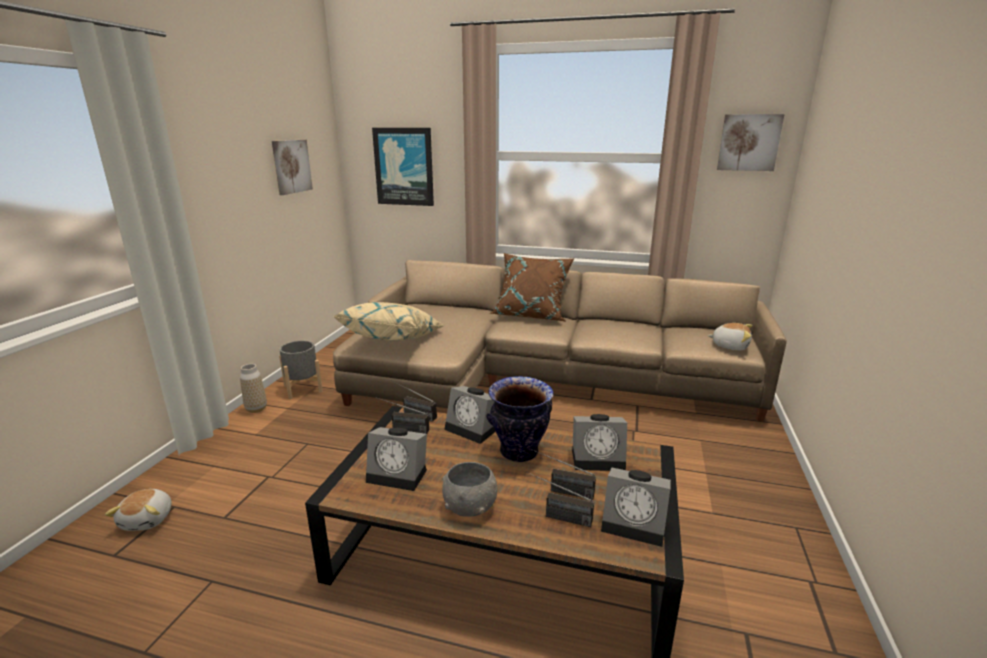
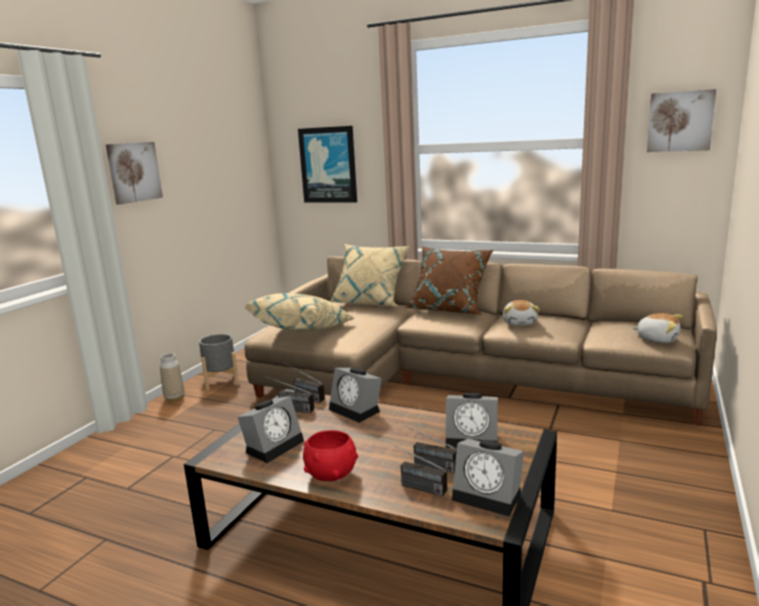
camera: 10 degrees right, 5 degrees down
(148, 519) = (63, 486): plush toy -> plush toy (520, 323)
(291, 166) = (218, 168): picture -> picture (133, 172)
(399, 474) = (274, 445): alarm clock -> alarm clock turned 75 degrees counterclockwise
(452, 307) = (370, 302): none -> beige pillow
(470, 508) = (331, 475): grey bowl -> red bowl
(519, 452) = (395, 431): vase -> none

